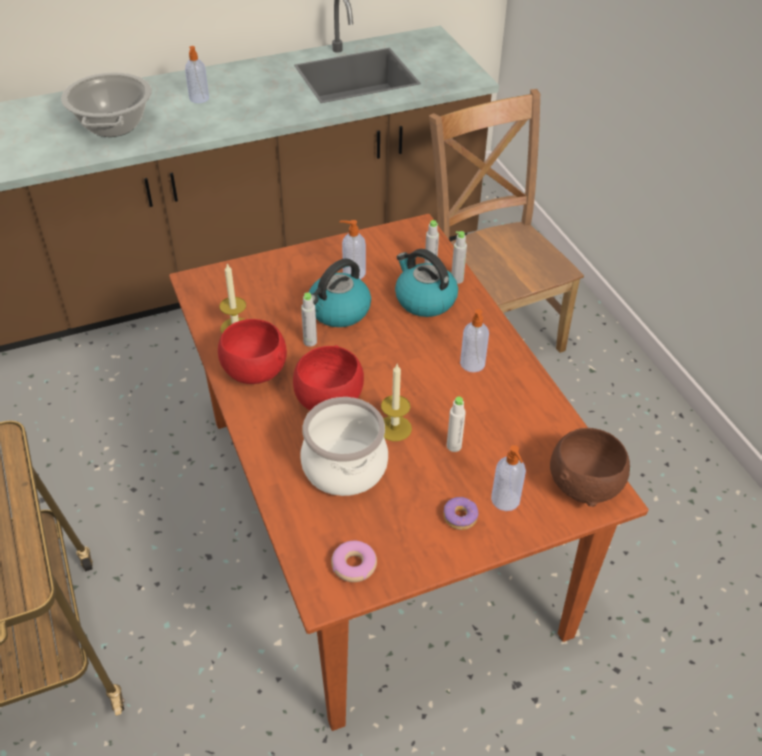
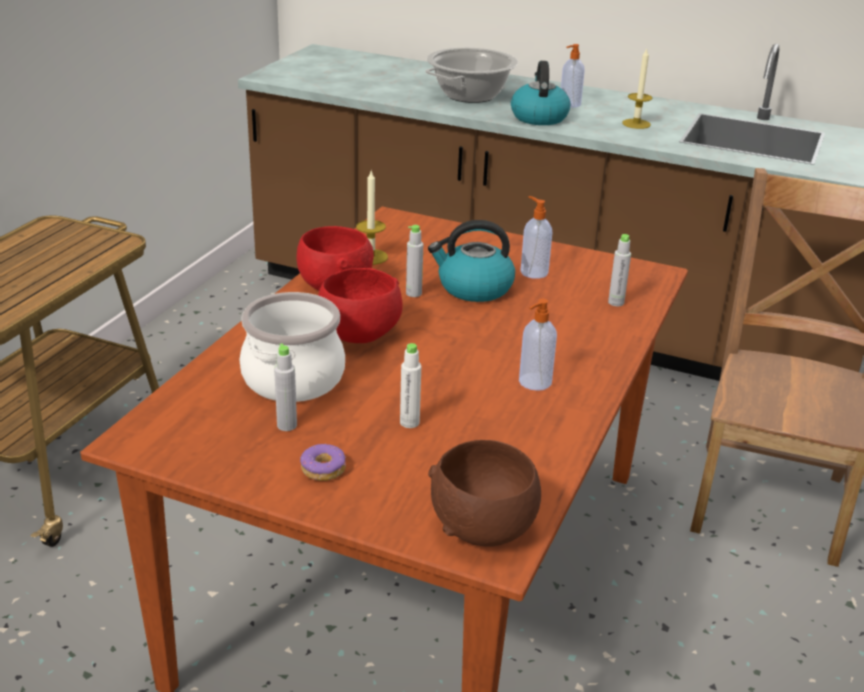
camera: 45 degrees right, 15 degrees down
(354, 565) = (183, 439): donut -> none
(394, 428) = (380, 381): candle -> candle (636, 124)
(424, 300) = (569, 319): kettle -> kettle (538, 117)
(457, 279) = (630, 322): grey bottle -> grey bottle (287, 425)
(506, 501) = (385, 486): soap dispenser -> none

